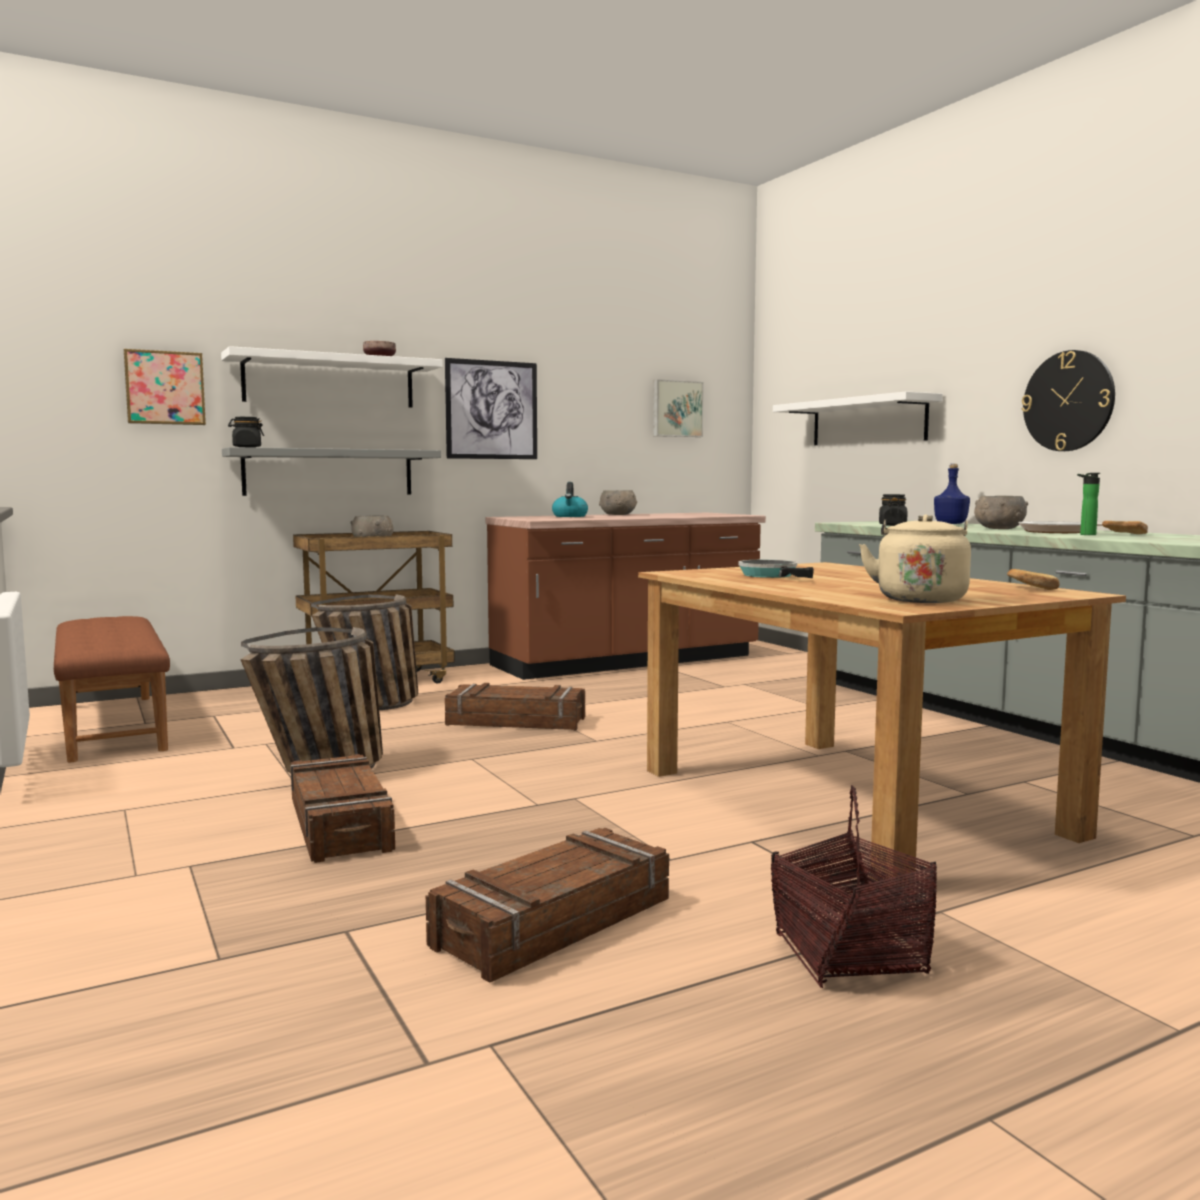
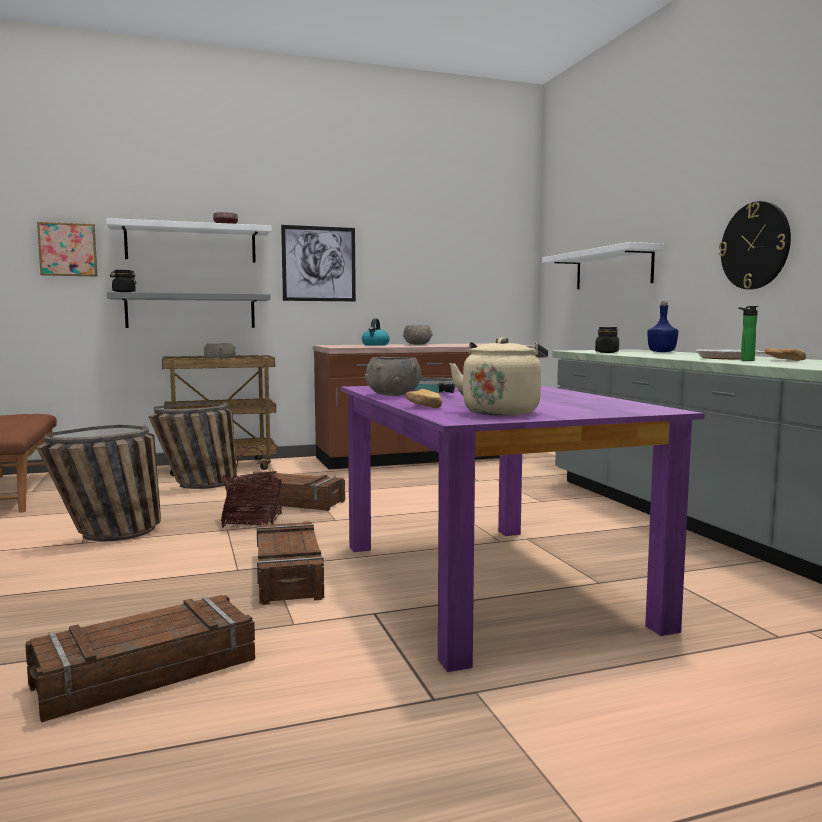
camera: 10 degrees right, 0 degrees up
(341, 823) = (79, 576): crate -> crate (289, 574)
(676, 409) = (472, 262): picture -> none
(844, 800) = (485, 582): brown dining table -> purple dining table
(849, 955) = (357, 727): basket -> basket (252, 521)
(998, 529) = (687, 355): grey bowl -> grey bowl (392, 395)
(1028, 588) = (628, 405): bread -> bread (424, 406)

